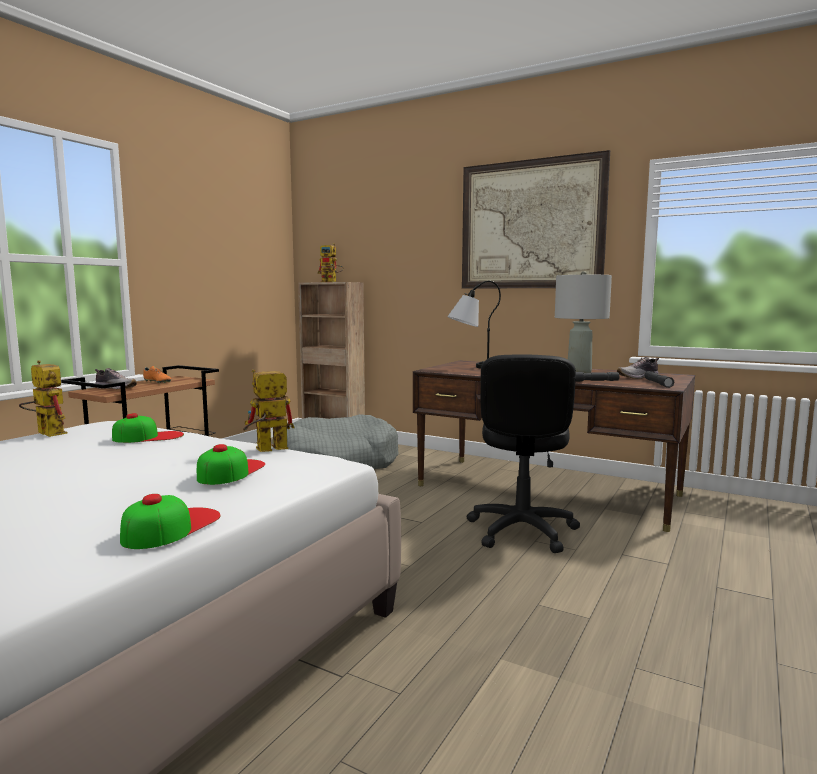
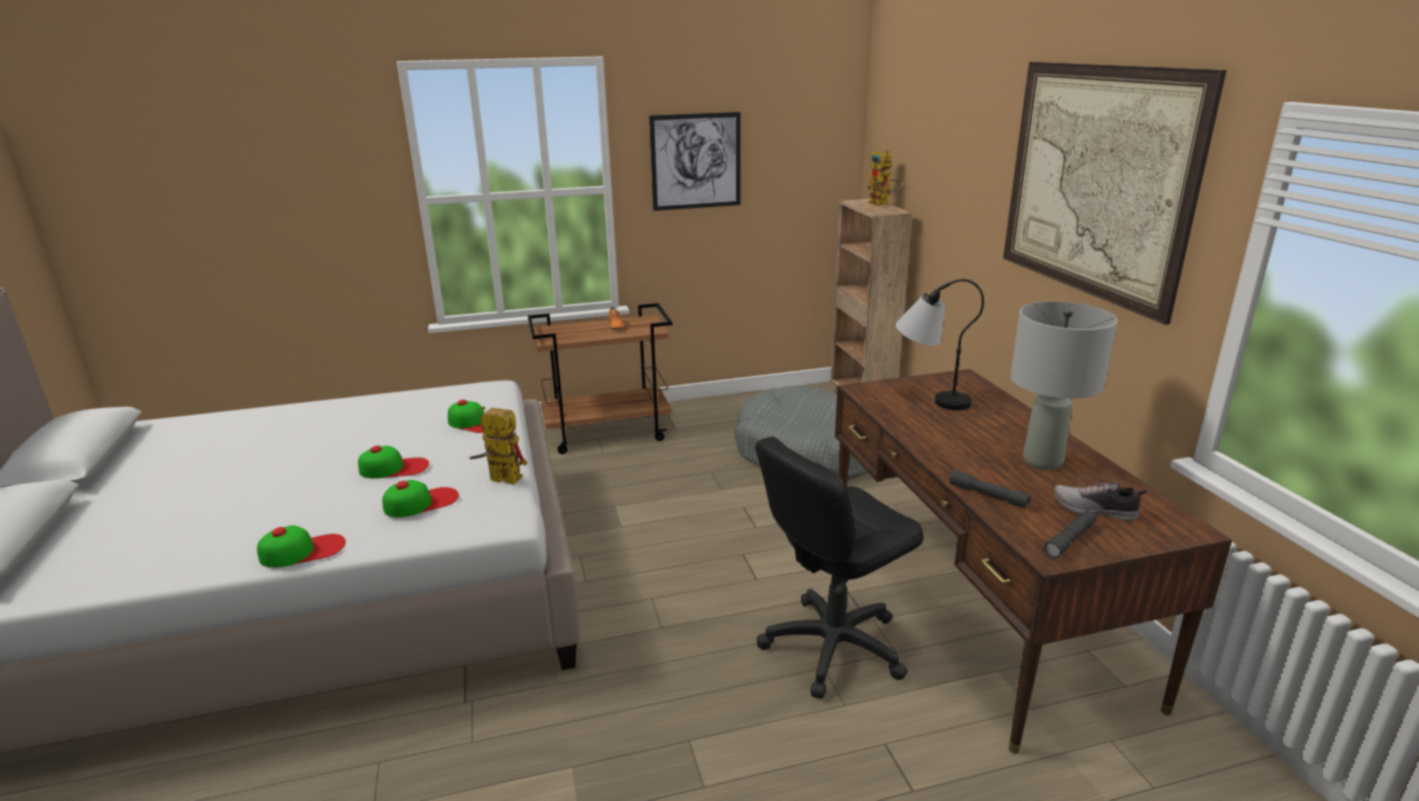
camera: 45 degrees right, 15 degrees up
(46, 433) = (440, 390): toy robot -> none
(116, 388) = (569, 330): shoe -> none
(134, 467) = (394, 468): none -> cap
(191, 247) = (696, 161): none -> picture

